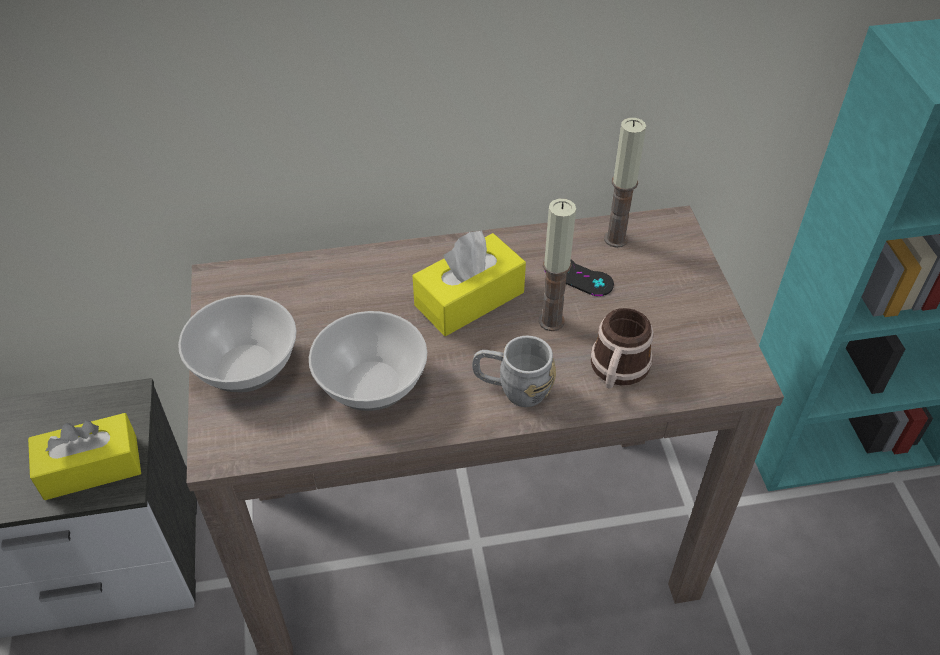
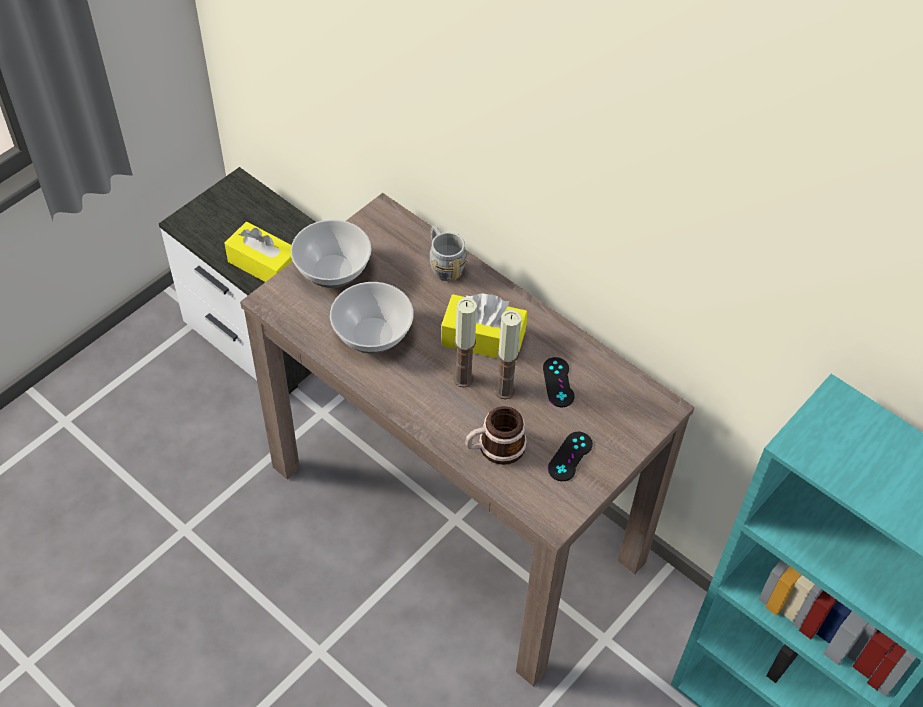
camera: 50 degrees right, 5 degrees up
(512, 389) = (431, 403): grey mug -> grey mug (444, 265)
(615, 239) = (614, 383): candle -> candle (463, 379)
(676, 320) = (570, 456): none -> black game controller

